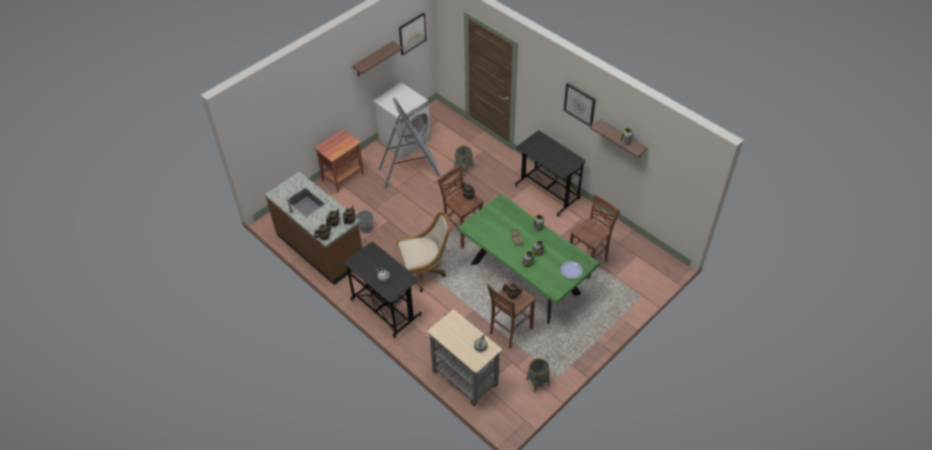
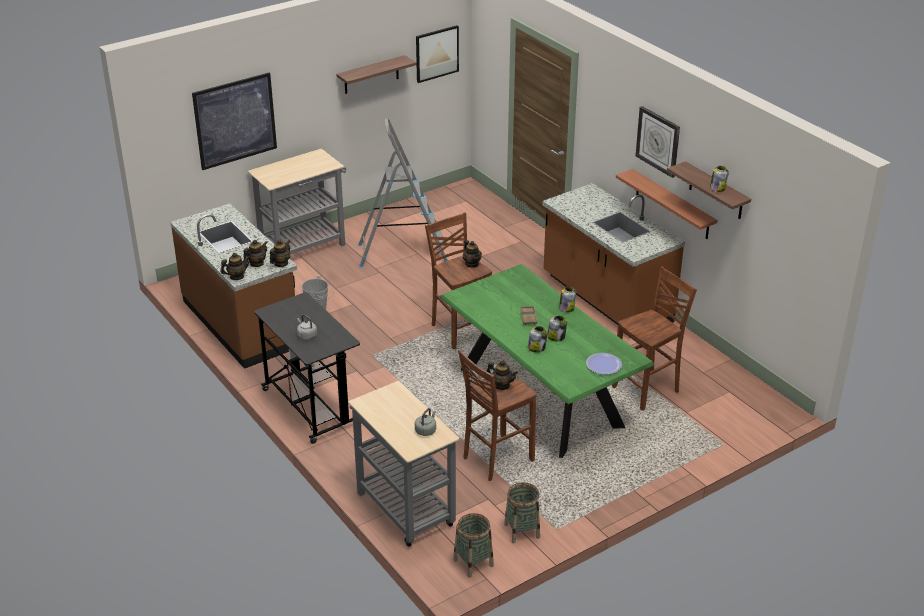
camera: 10 degrees right, 15 degrees down
(292, 114) = (235, 121): none -> picture
(343, 176) = (304, 247): nightstand -> grey cart
(404, 140) = (408, 216): white washing machine -> none
(424, 270) = (387, 368): office chair -> none
(464, 169) = (485, 258): basket -> basket (473, 563)
(547, 193) = (605, 300): black desk -> brown counter
(590, 141) = (672, 205): none -> shelf

